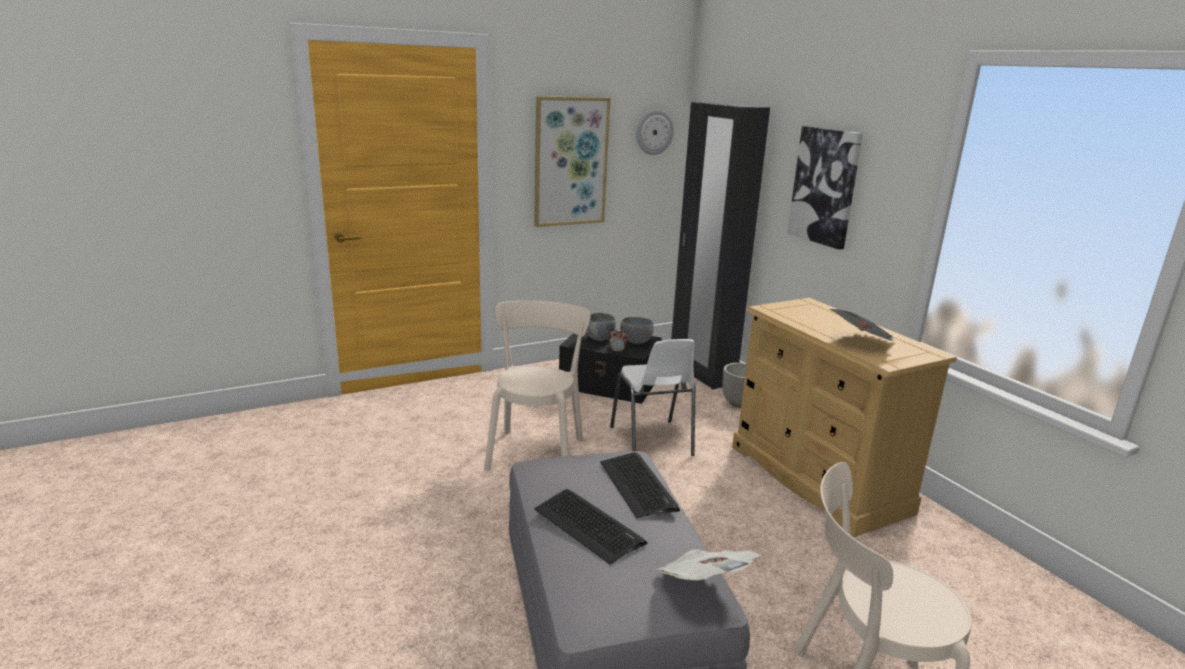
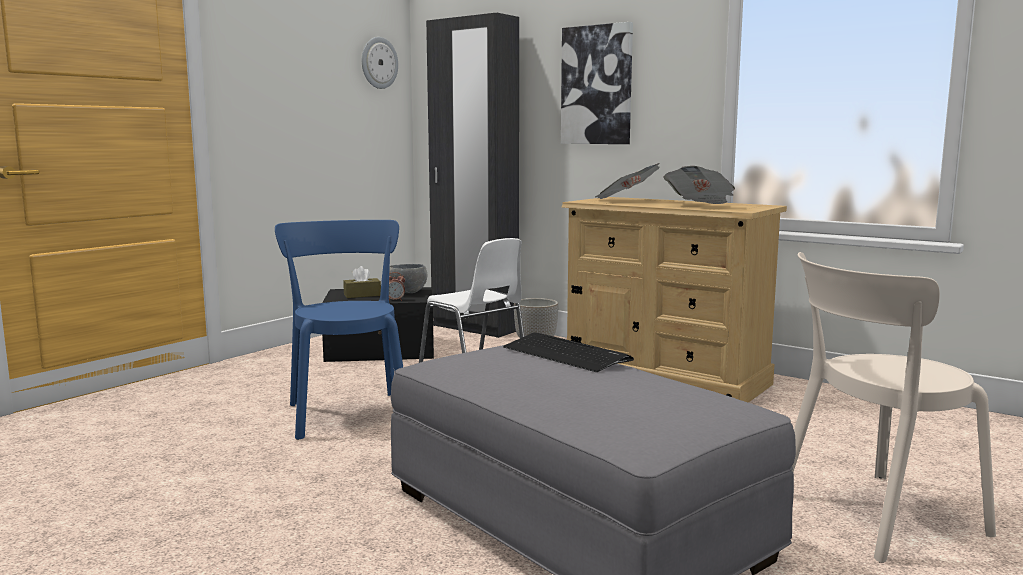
camera: 25 degrees left, 10 degrees down
(536, 451) = (348, 413): beige chair -> blue chair
(570, 162) = (295, 90): picture -> none
(588, 526) = (554, 386): keyboard -> none
(599, 338) = (362, 295): grey bowl -> brown tissue box
(705, 583) = (725, 396): newspaper -> newspaper (626, 200)

